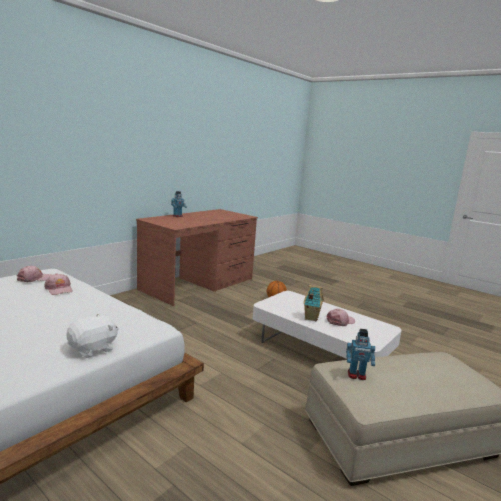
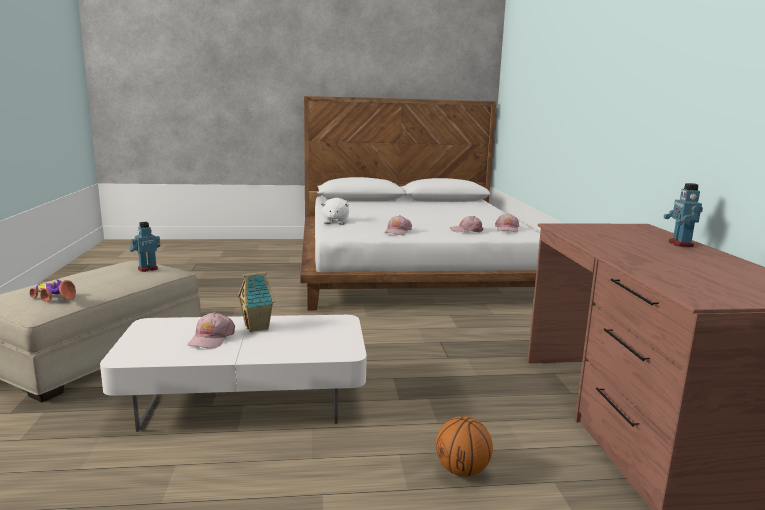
camera: 135 degrees right, 0 degrees up
(104, 308) = (397, 231): none -> pink cap
(438, 365) = (54, 297): none -> toy car

